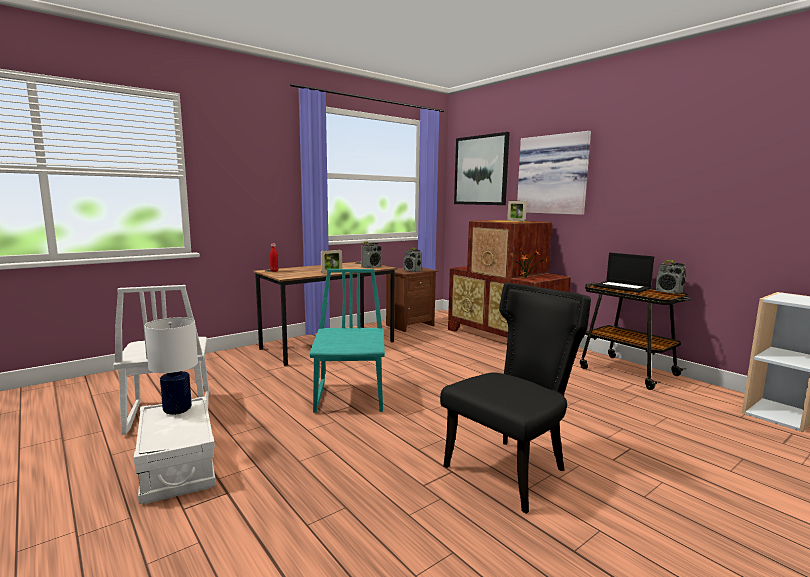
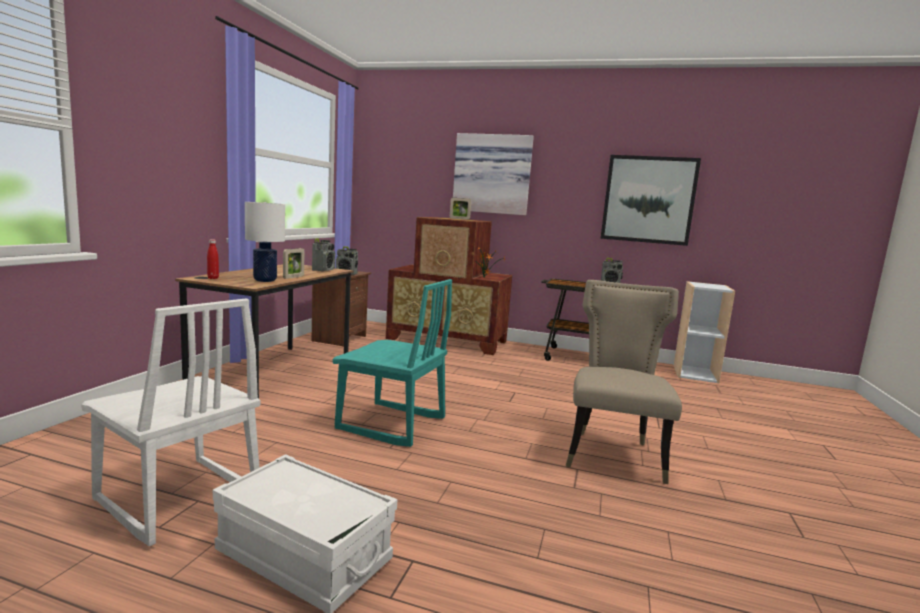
camera: 35 degrees left, 0 degrees up
(177, 411) = (277, 481): white table lamp -> white table lamp (265, 281)
(351, 397) = (391, 425): turquoise chair -> turquoise chair turned 150 degrees clockwise
(481, 170) = (403, 162): picture -> picture (648, 200)
(511, 469) = (613, 454): black chair -> beige chair
(622, 287) = (574, 282): laptop -> none

